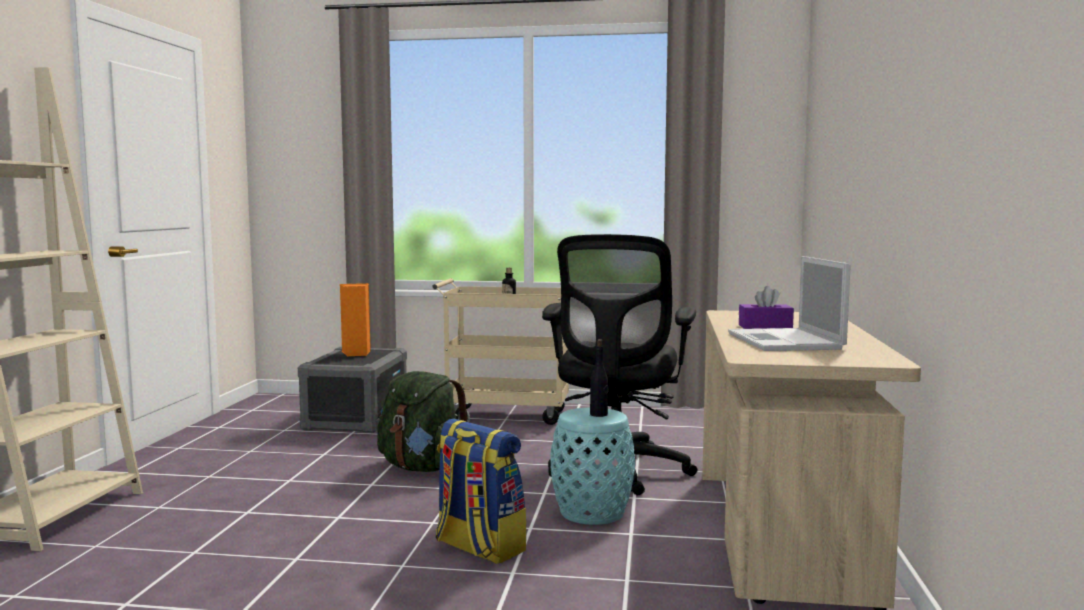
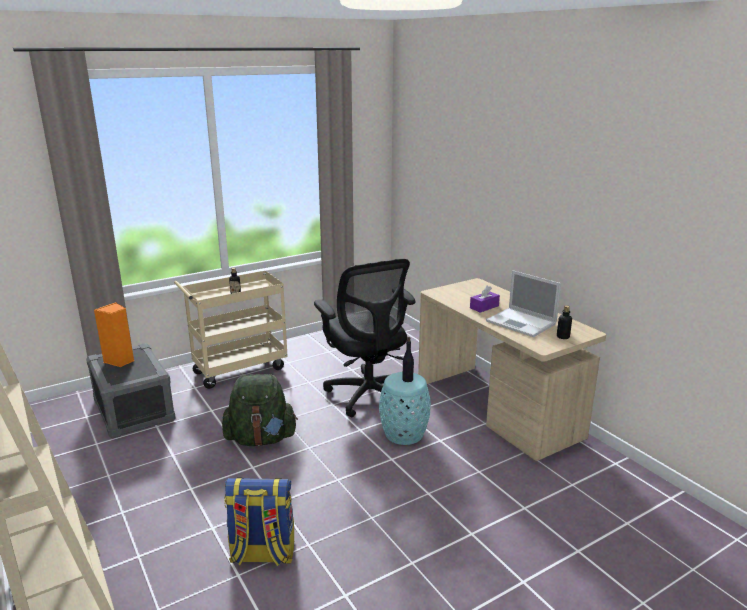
camera: 40 degrees left, 15 degrees up
(478, 547) = (388, 485): backpack -> backpack (262, 554)
(820, 357) = (563, 337): none -> bottle

